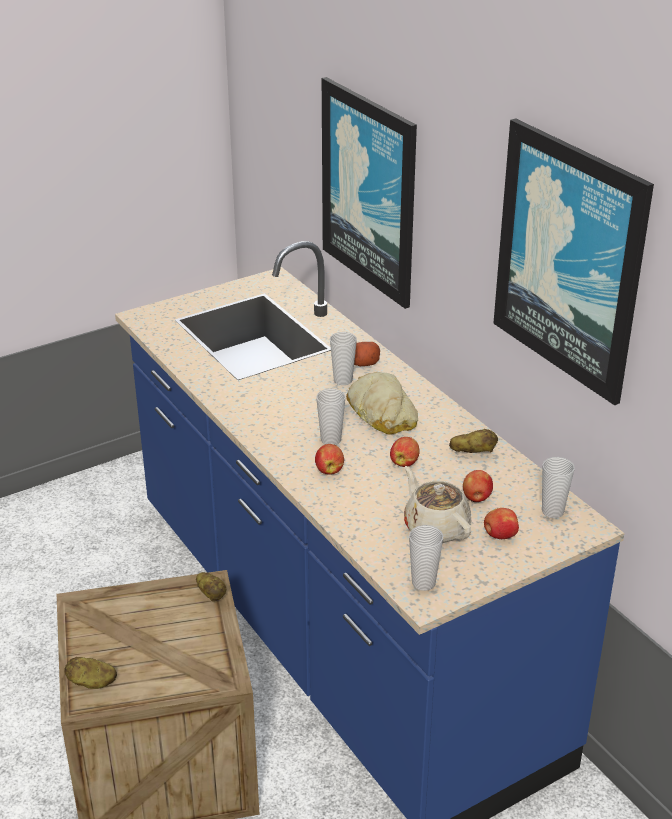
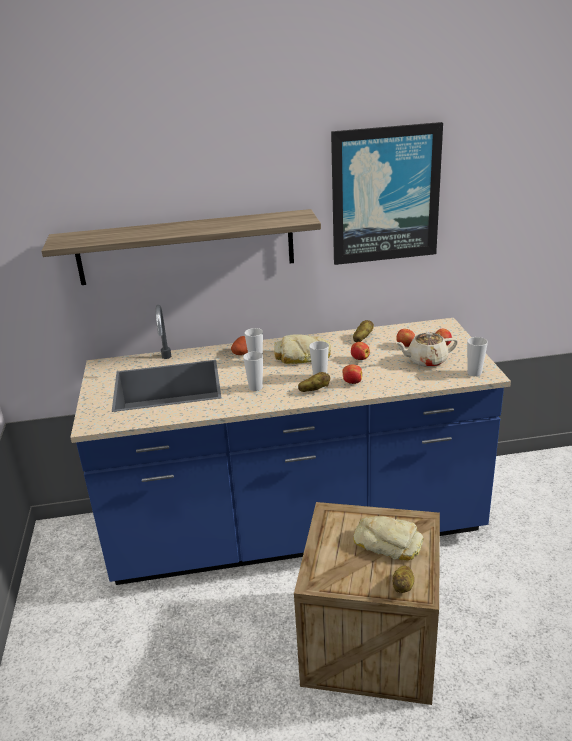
camera: 65 degrees left, 5 degrees down
(168, 653) = (388, 543): none -> bread
(211, 594) = (338, 513): potato -> potato (314, 390)
(370, 191) = (186, 247): picture -> shelf
(552, 511) = (428, 329): cup -> cup (255, 387)

